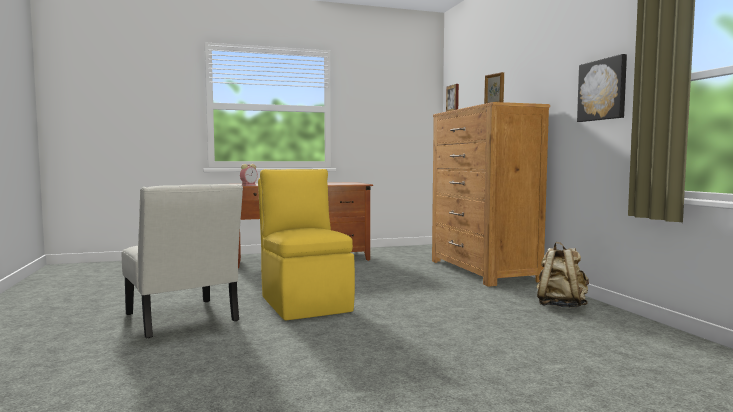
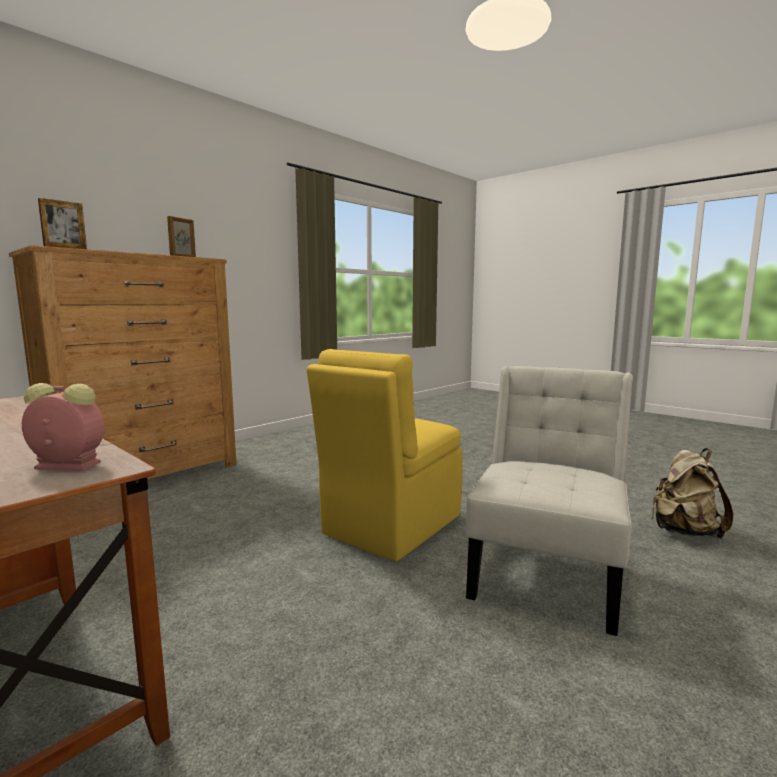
camera: 120 degrees left, 5 degrees up
(560, 306) = (292, 441): beige backpack -> beige backpack (684, 531)
(603, 90) = (253, 262): picture -> none

